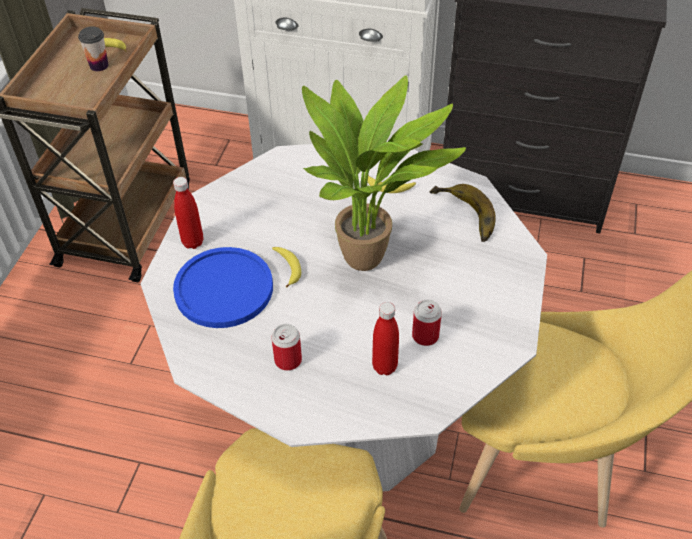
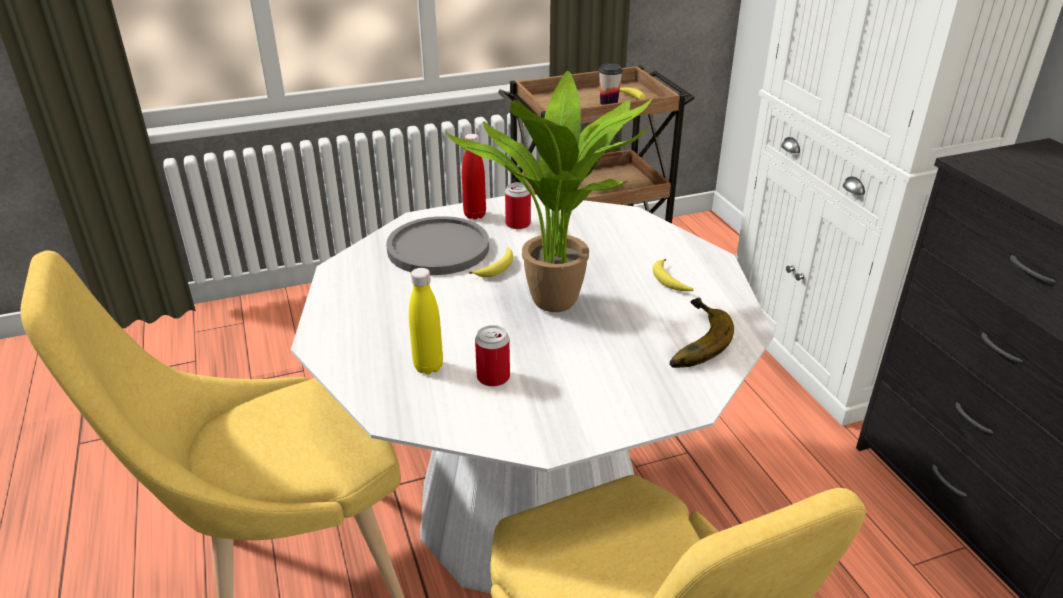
camera: 55 degrees right, 15 degrees down
(224, 289) = (438, 248): blue plate -> grey plate
(288, 360) = (387, 310): can -> can (518, 224)
(384, 367) = (428, 366): red bottle -> yellow bottle

